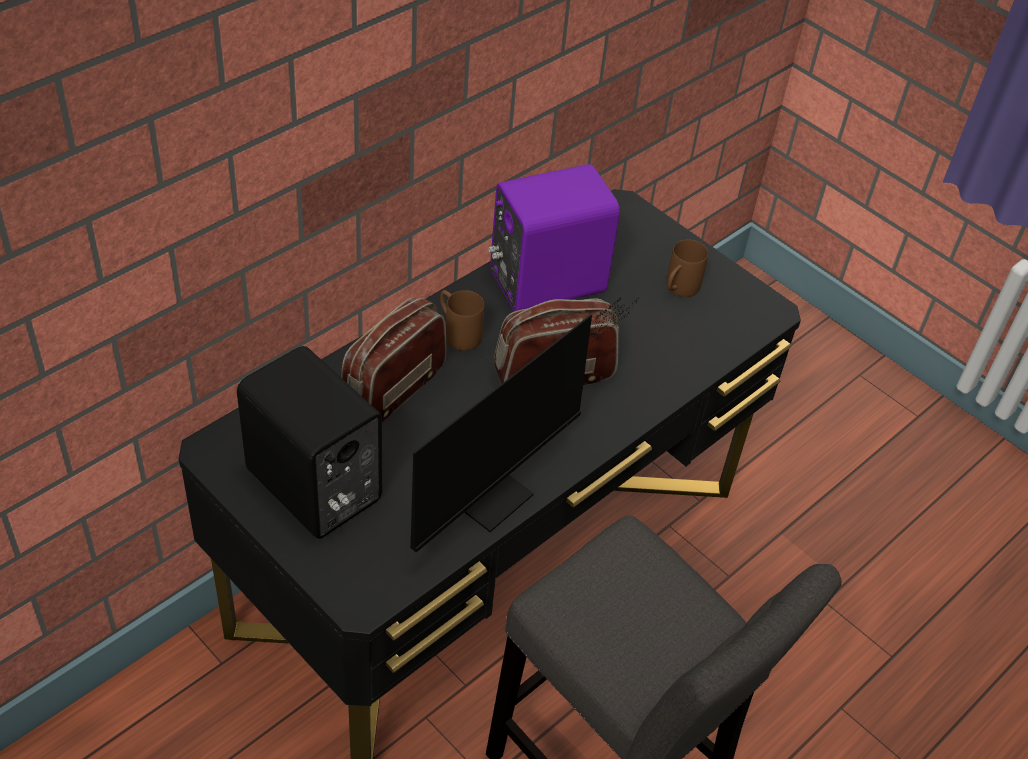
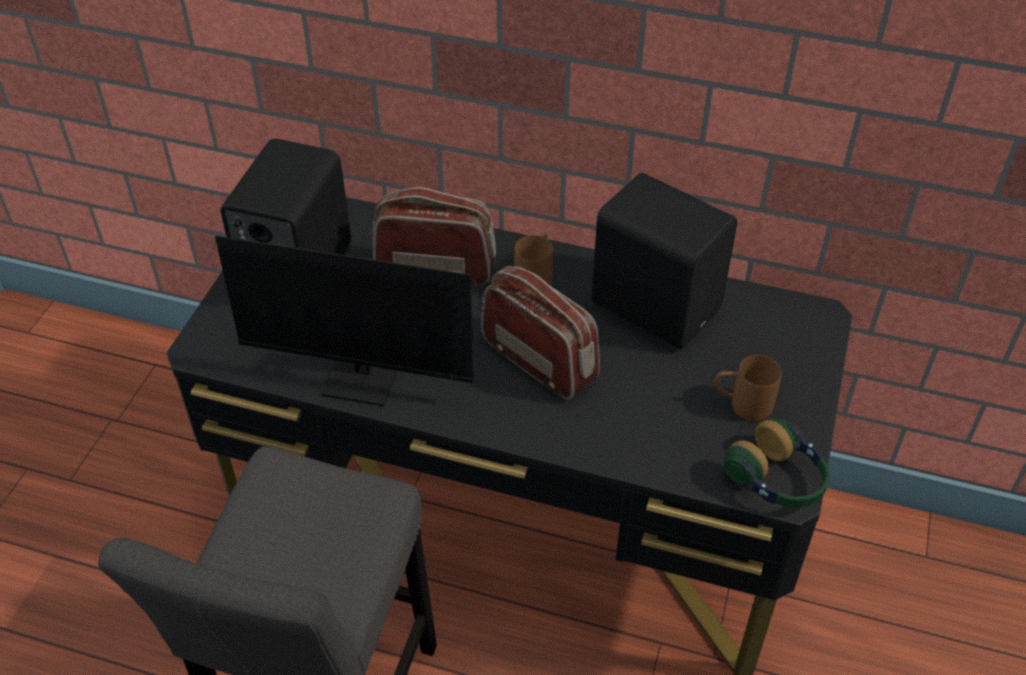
camera: 65 degrees right, 0 degrees up
(544, 281) = (655, 304): purple speaker -> black speaker
(757, 309) = (777, 480): none -> headphones

